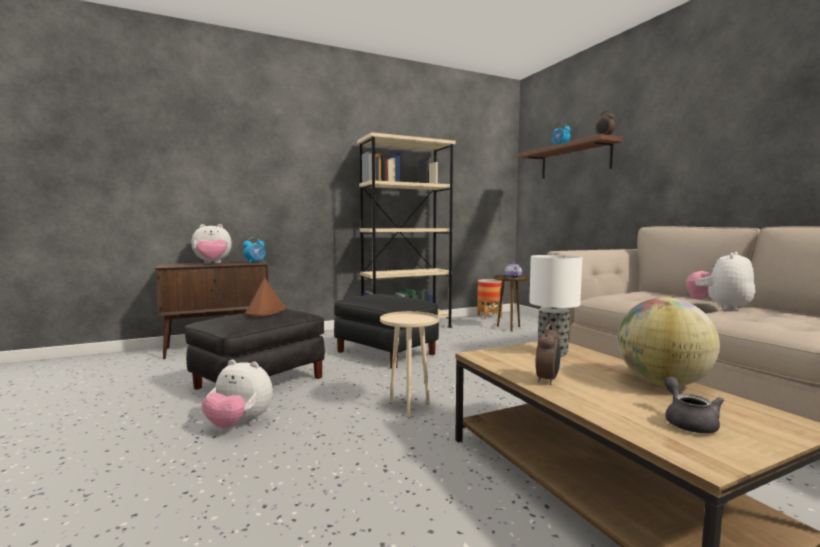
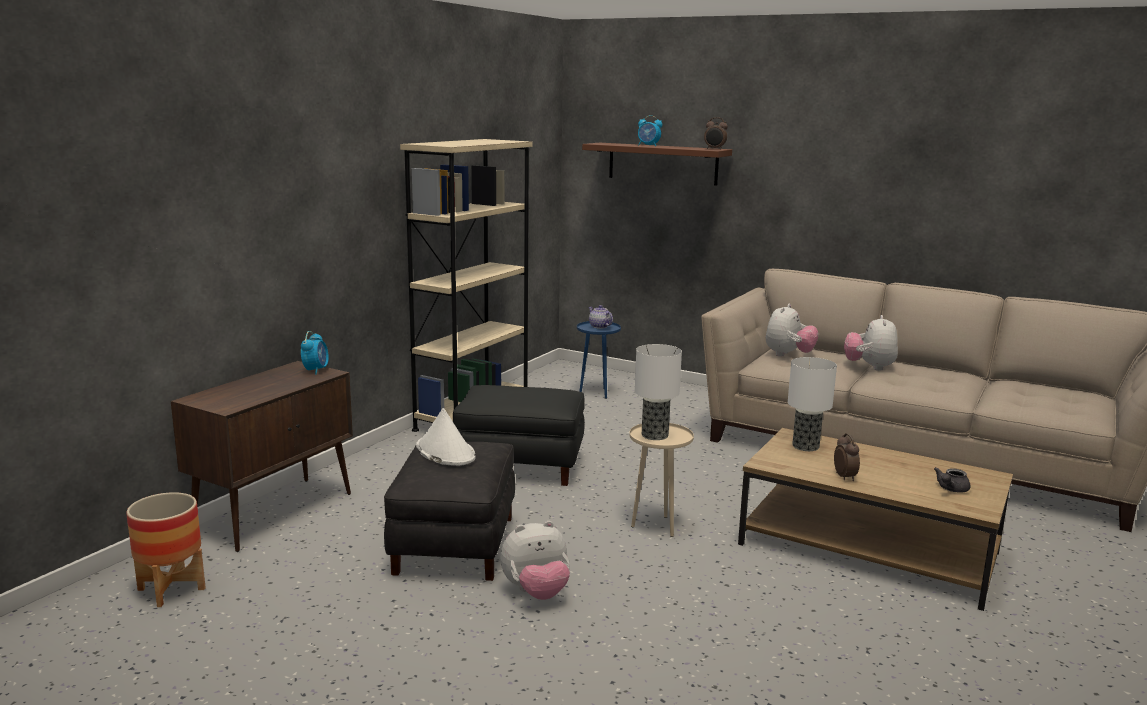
camera: 35 degrees left, 10 degrees up
(212, 263) = (259, 384): plush toy -> plush toy (788, 355)
(266, 311) = (445, 452): brown hat -> white hat
(404, 319) = (654, 435): none -> table lamp
(489, 316) = (544, 374): planter -> planter (172, 589)
(509, 328) = (596, 393): brown side table -> blue side table
(662, 383) = (906, 461): globe -> none
(688, 422) = (950, 489): grey teapot -> grey teapot turned 105 degrees counterclockwise

